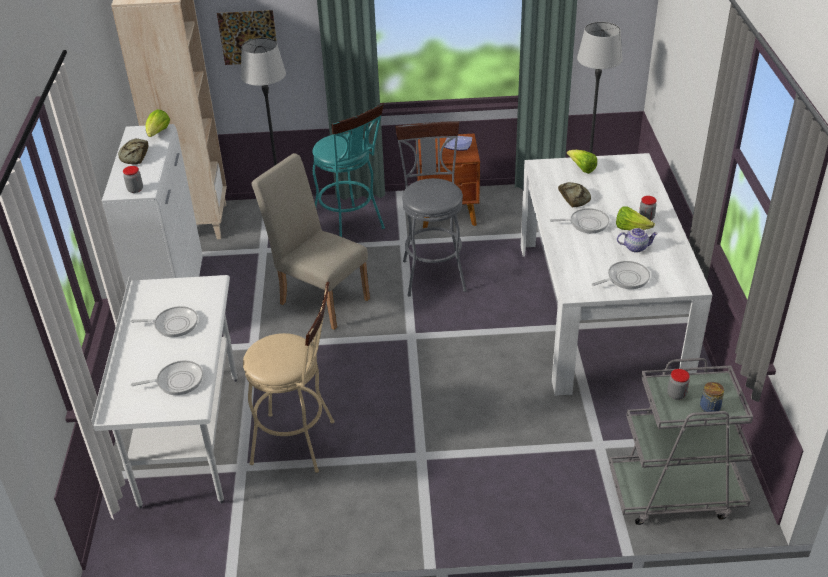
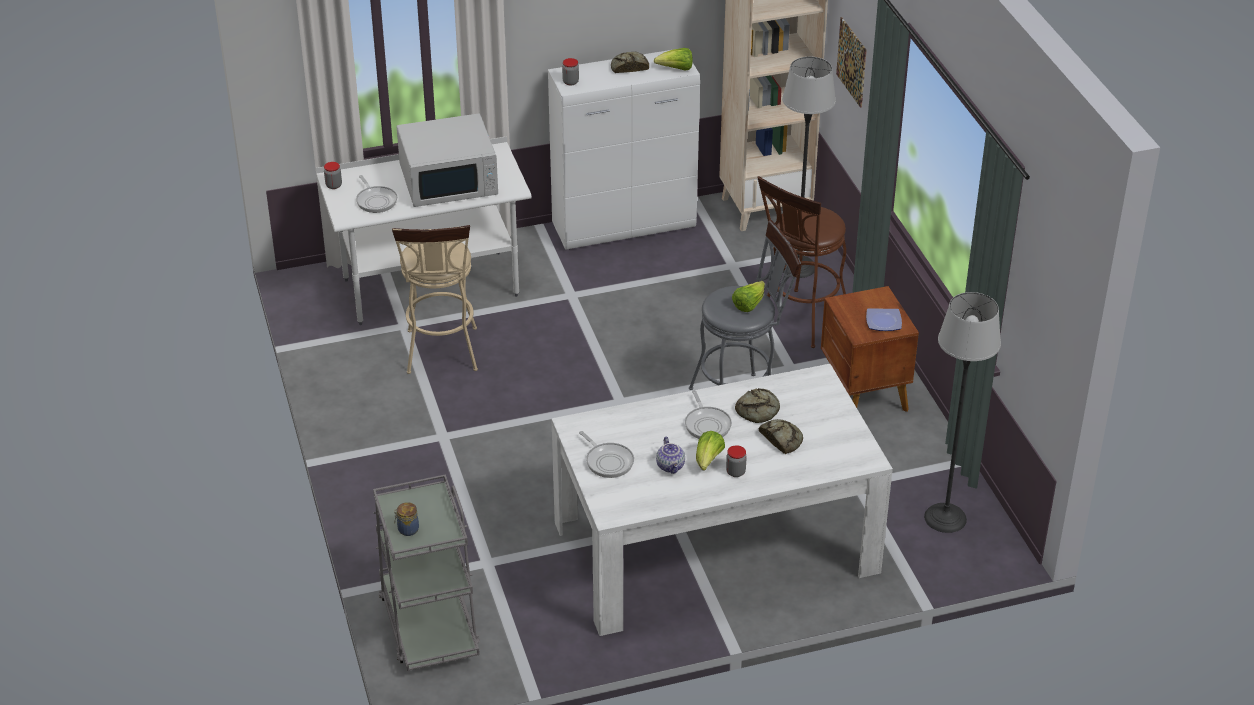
camera: 75 degrees right, 0 degrees up
(173, 324) = (449, 180): frying pan -> white microwave
(320, 298) = (662, 324): beige chair -> none
(351, 229) = (799, 322): turquoise stool -> brown stool
(582, 168) = (828, 412): lettuce -> lettuce (749, 304)
(609, 192) = (781, 439): none -> bread
(676, 394) = (423, 505): jar -> jar (333, 185)

